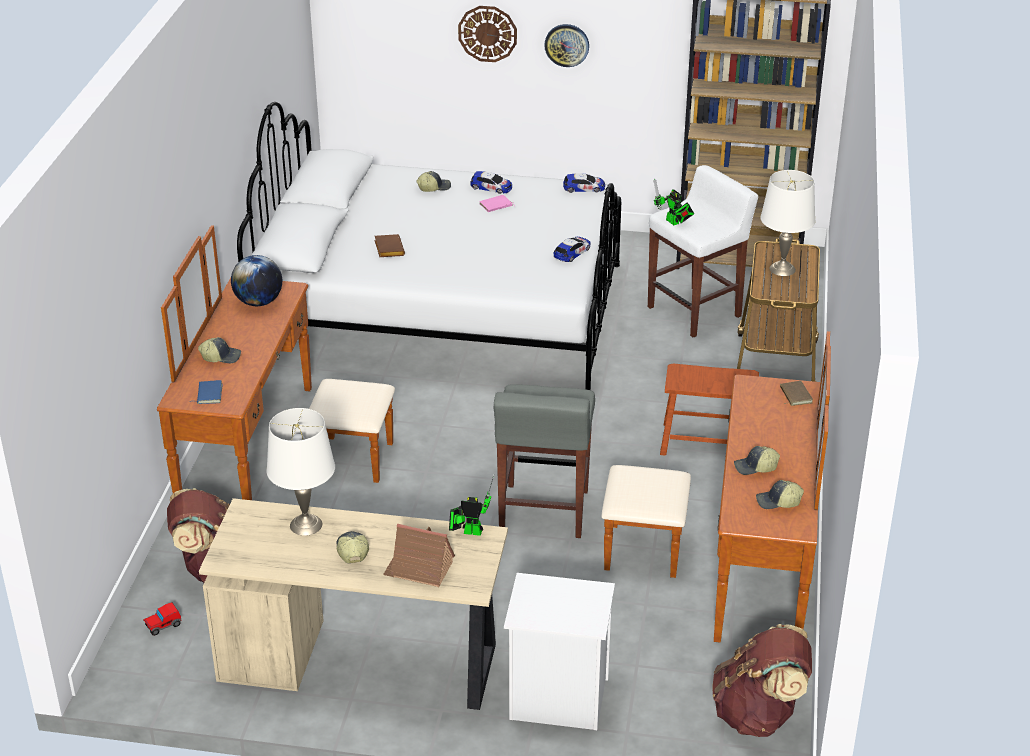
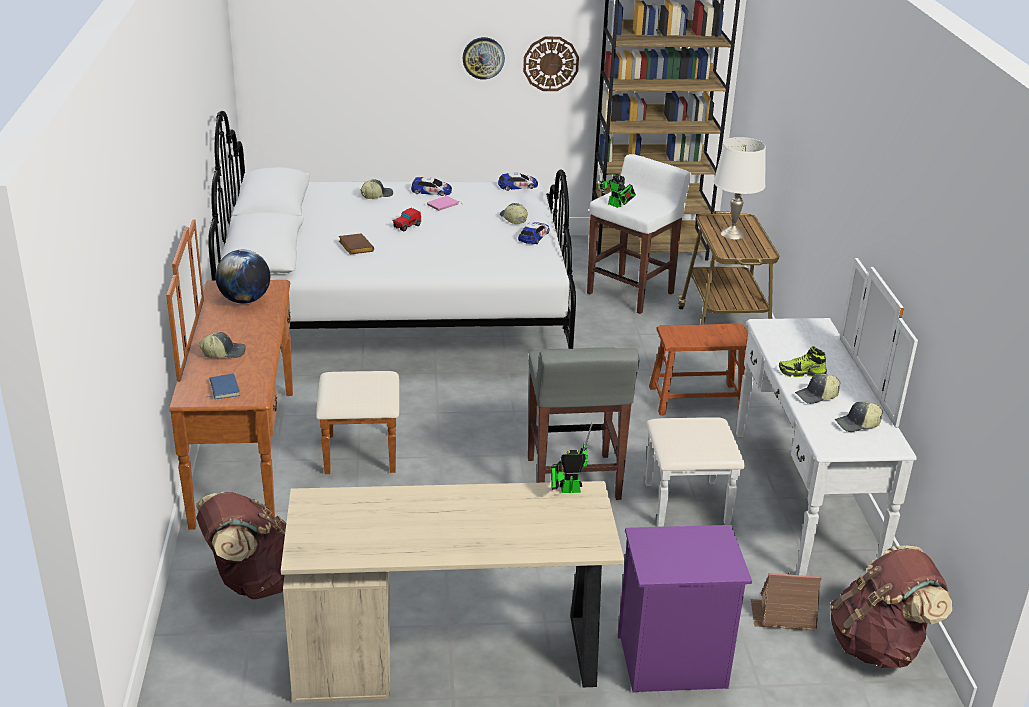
camera: 15 degrees left, 5 degrees down
(163, 626) = (210, 649): toy car -> toy car (407, 226)
(306, 525) = (386, 505): white table lamp -> none
(351, 550) = (448, 525): cap -> cap (513, 219)
(419, 569) = (532, 534): toy house -> toy house (783, 615)
(487, 33) = (407, 51): wall clock -> wall clock (550, 63)
(556, 699) = (671, 663): white nightstand -> purple nightstand
(734, 560) = (776, 501): brown dresser -> white dresser
(755, 441) = (801, 373): none -> shoe
(794, 395) = (813, 331): brown book -> none

